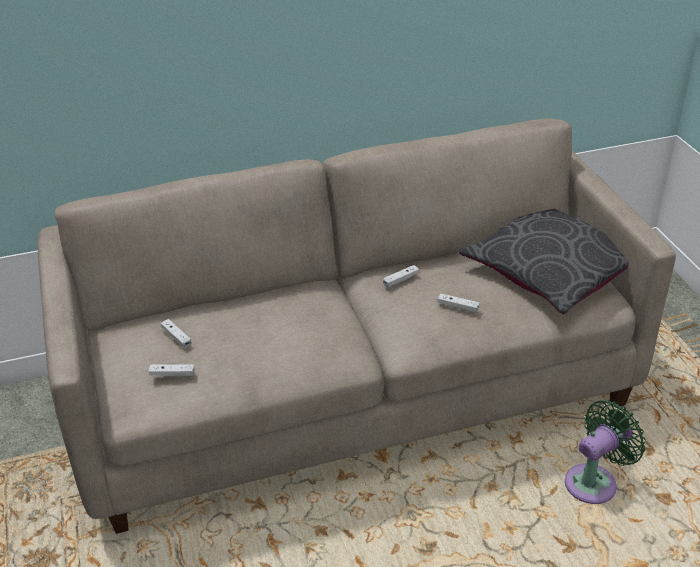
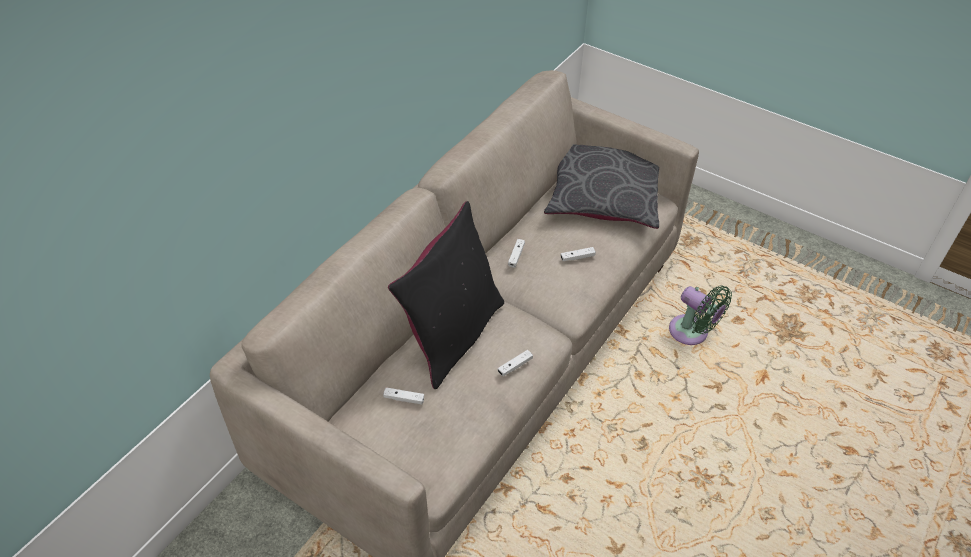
camera: 40 degrees left, 10 degrees up
(172, 374) = (436, 431): white game controller -> white game controller (515, 366)
(269, 311) = (452, 335): none -> black pillow
(594, 481) = (692, 333): green fan -> green fan turned 120 degrees clockwise

